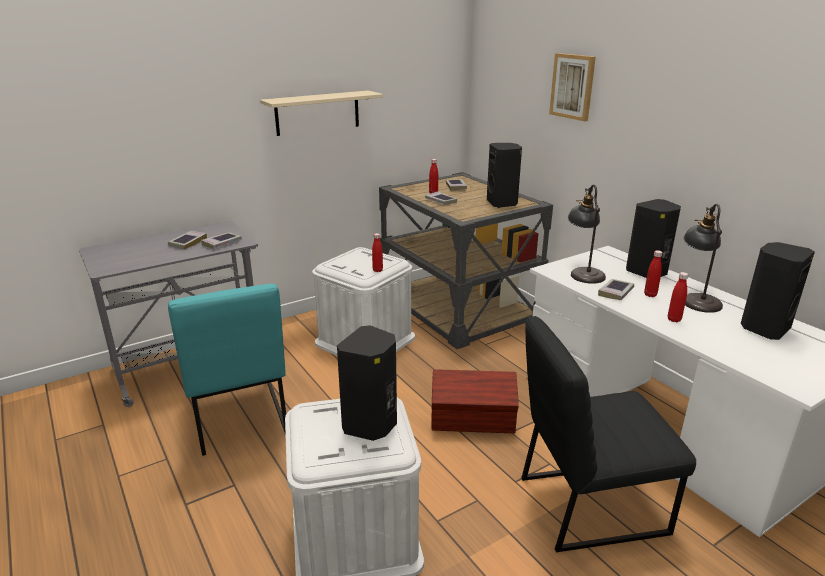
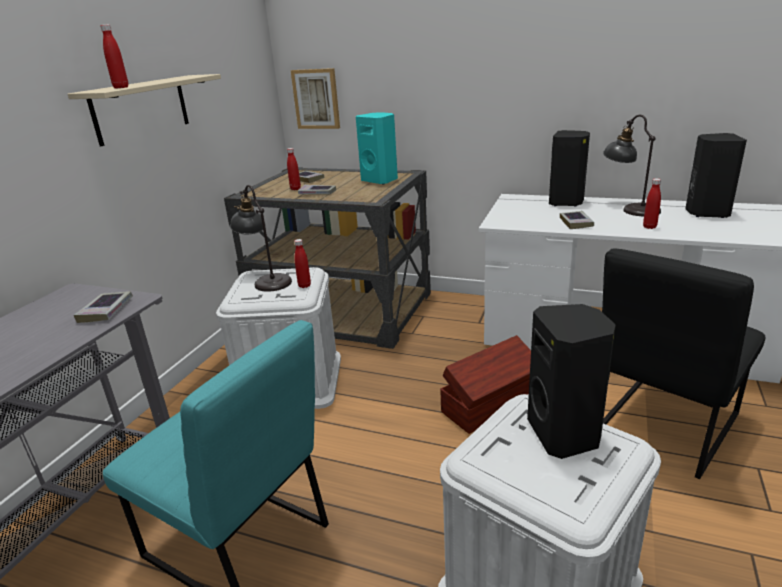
camera: 35 degrees left, 0 degrees up
(188, 242) = (45, 327): book -> none
(502, 203) = (380, 180): black speaker -> turquoise speaker
(572, 86) = (426, 41): picture -> picture (316, 99)
(582, 270) = (520, 215): grey table lamp -> grey table lamp (264, 279)
(650, 295) = (600, 216): red bottle -> red bottle (121, 87)

